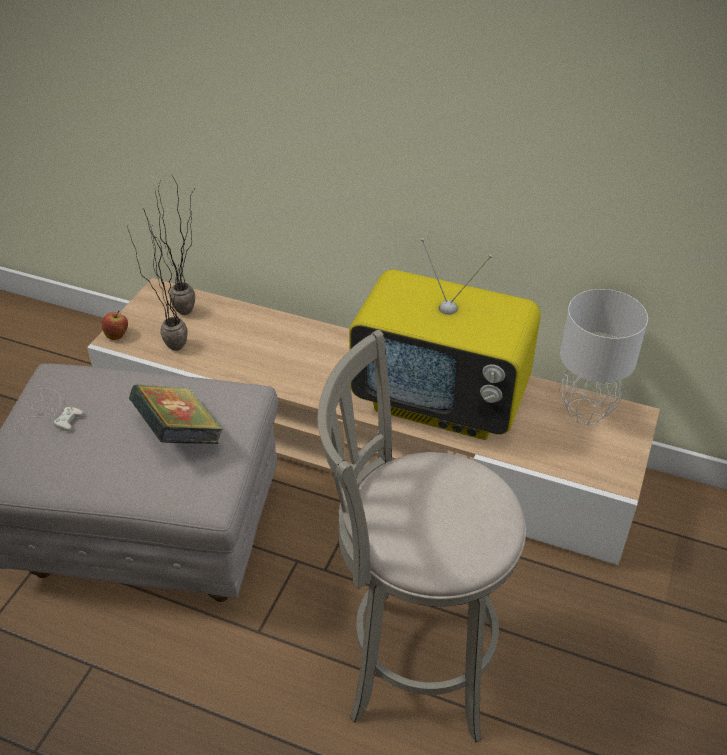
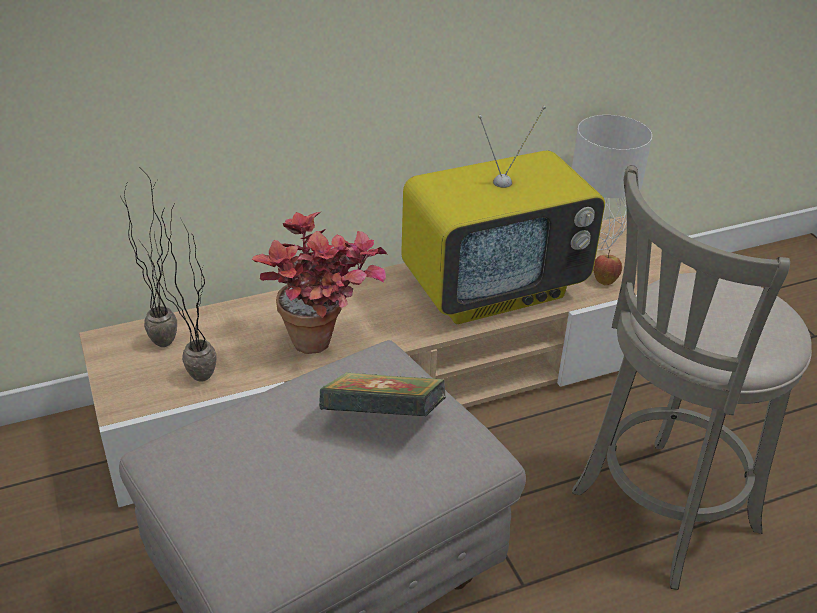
camera: 45 degrees left, 5 degrees down
(51, 412) = (225, 483): white game controller -> none
(117, 335) = (120, 402): apple -> apple (604, 280)
(270, 372) = (325, 347): none -> potted plant

